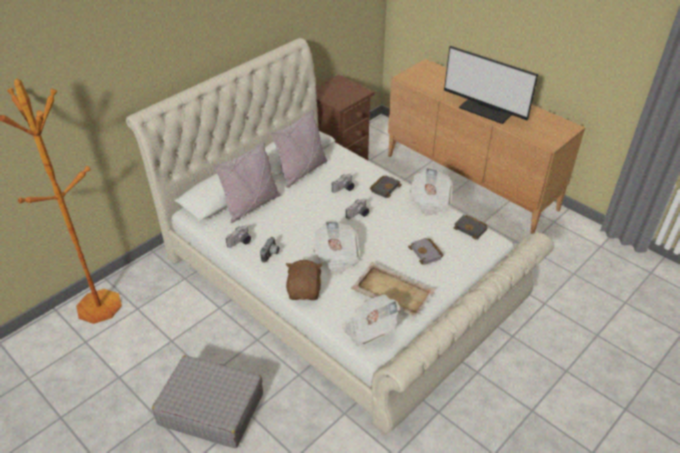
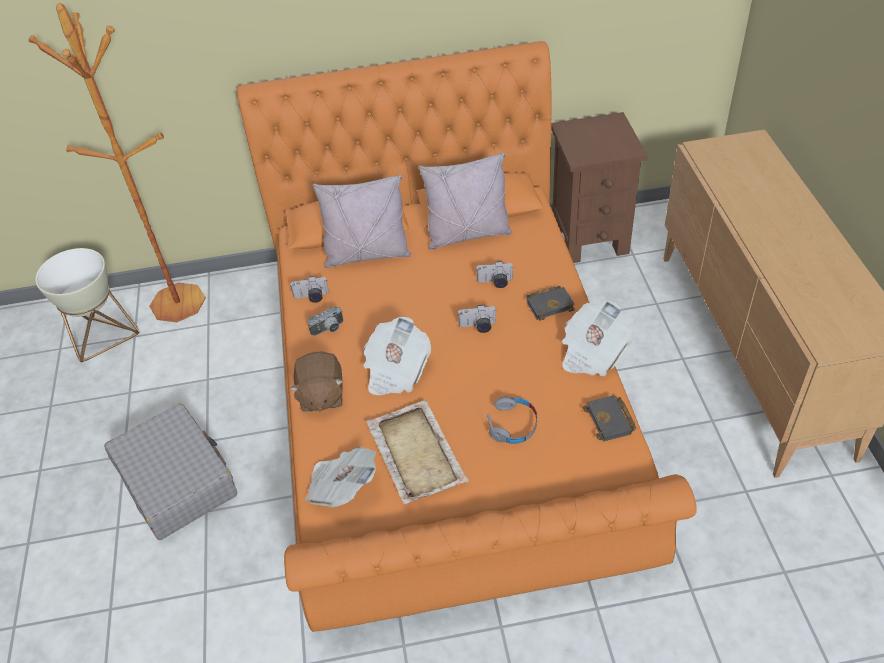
camera: 40 degrees right, 5 degrees up
(59, 353) = (104, 336): none -> planter
(304, 291) = (321, 395): brown plush toy -> brown plush toy turned 135 degrees clockwise
(339, 276) = (447, 398): beige bed -> orange bed
(427, 253) = (513, 425): grey book -> grey headphones
(486, 110) = (775, 247): monitor -> none

